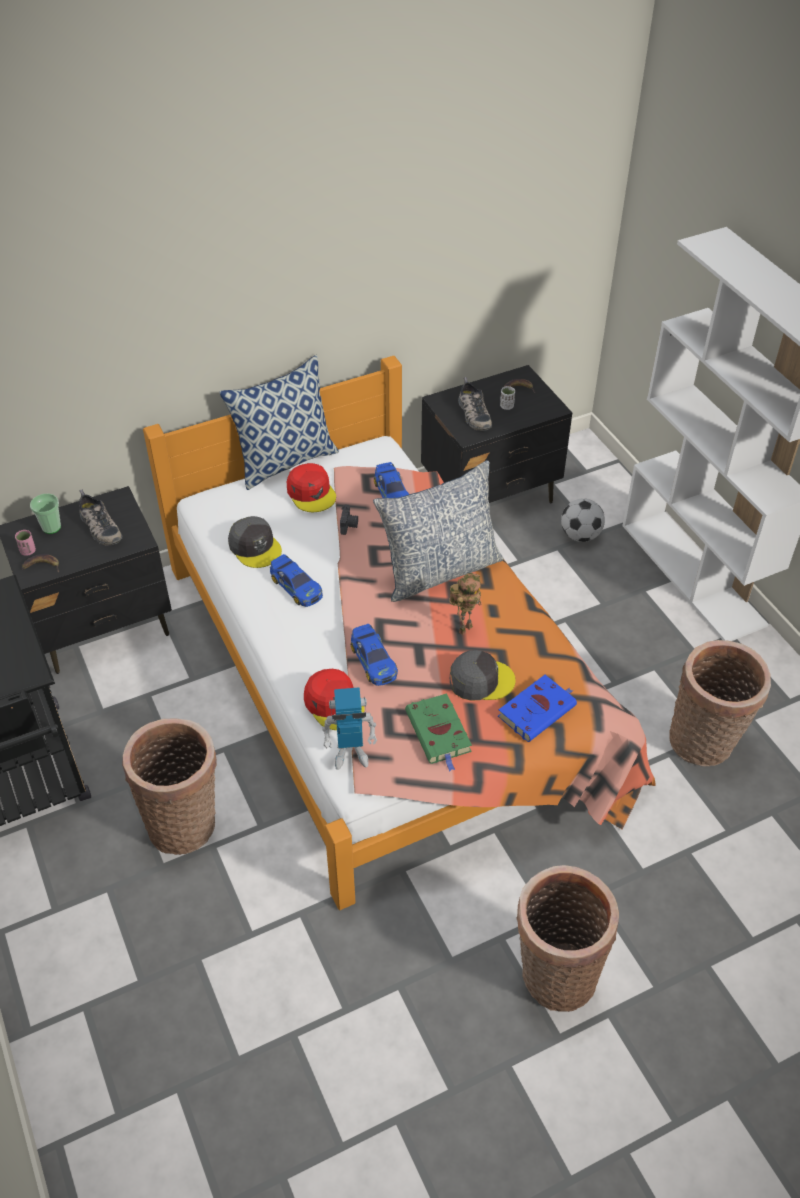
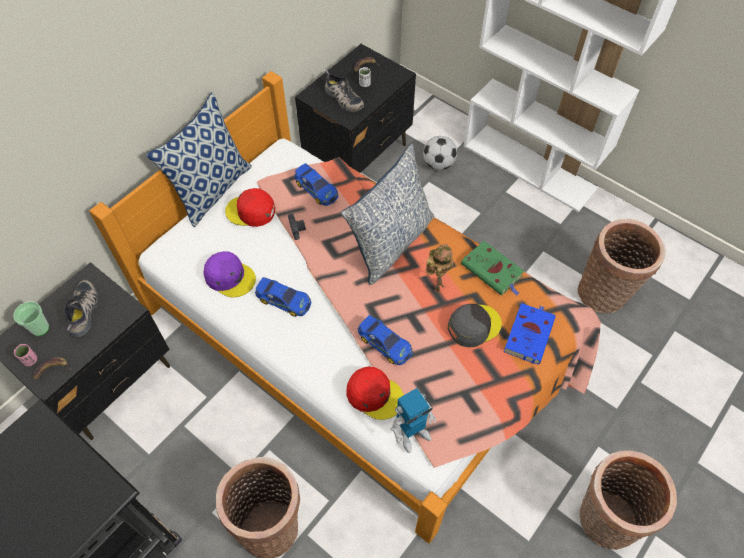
camera: 25 degrees left, 10 degrees up
(99, 527) = (85, 311): shoe -> shoe turned 120 degrees counterclockwise
(255, 547) = (230, 277): grey cap -> purple cap
(311, 493) = (251, 211): red cap -> red cap turned 150 degrees clockwise
(439, 733) = (469, 385): green book -> green book (493, 271)

